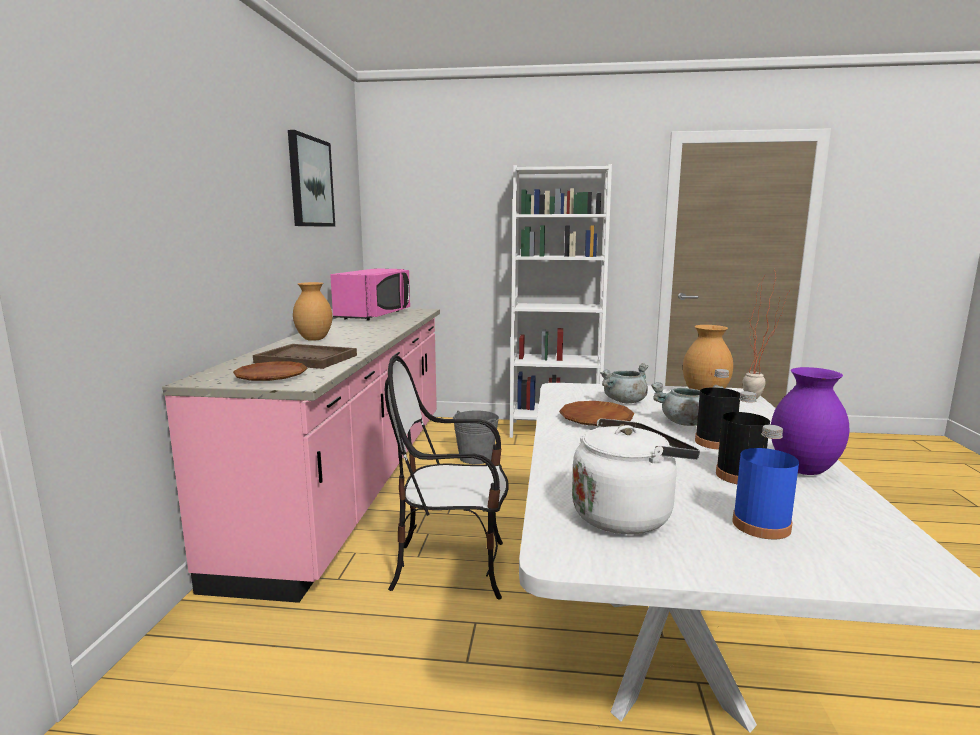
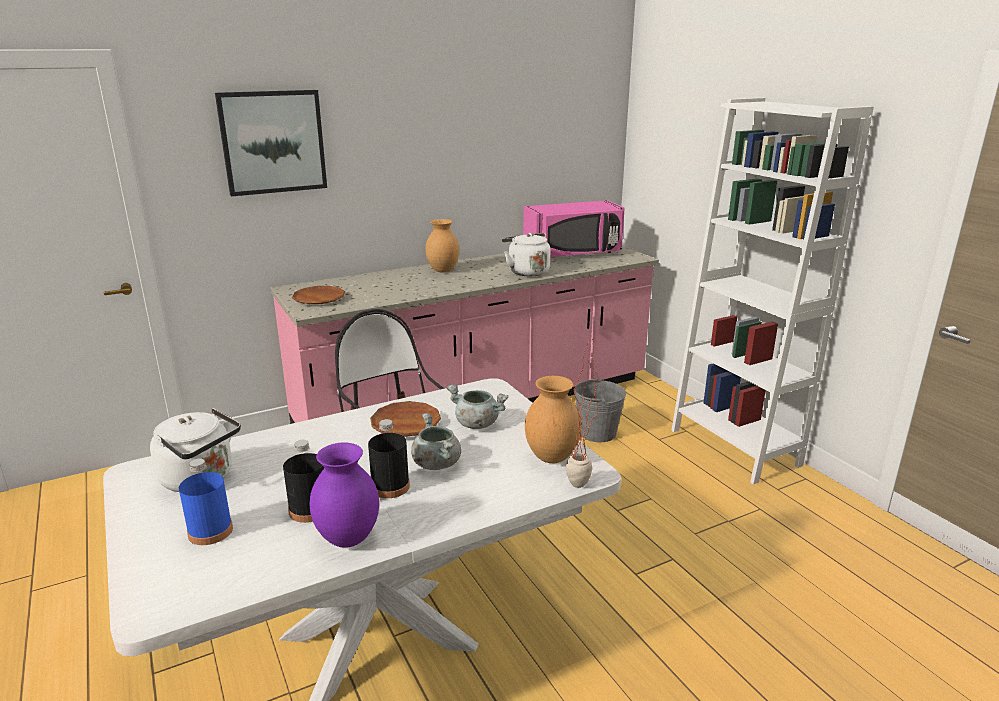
camera: 55 degrees right, 10 degrees up
(307, 359) = (377, 290): brown tray -> none
(310, 182) = (507, 116): picture -> picture (273, 142)
(384, 327) = (526, 272): none -> white kettle

